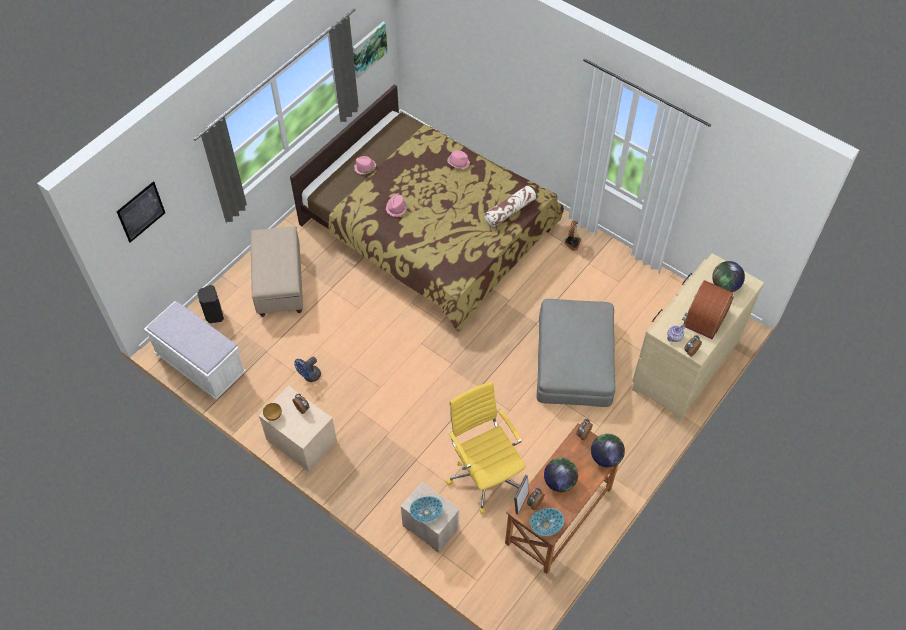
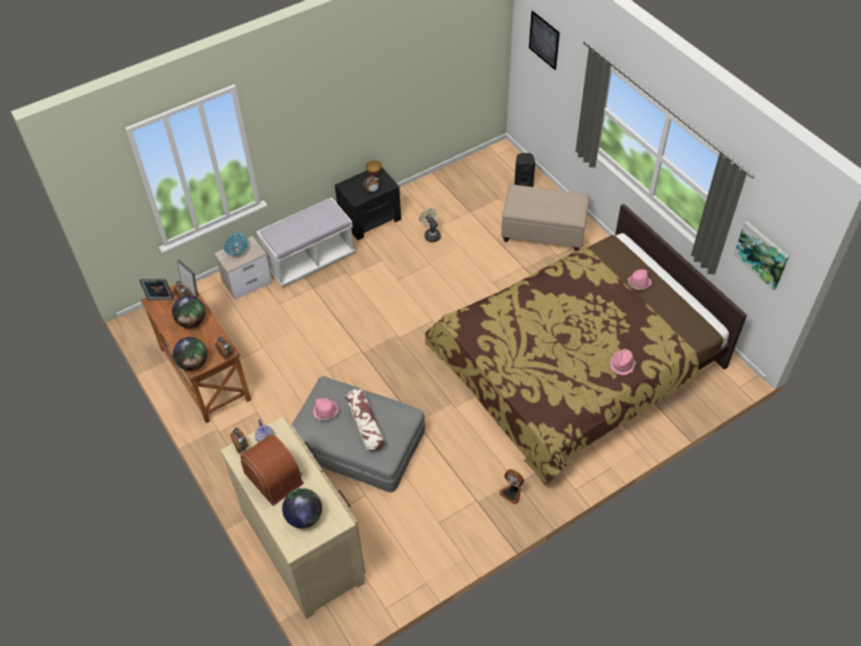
camera: 110 degrees right, 5 degrees down
(201, 365) = (473, 169): white bench -> white bench (309, 260)
(301, 440) = (370, 218): beige nightstand -> black nightstand
(309, 376) = (431, 234): blue fan -> beige fan
(397, 208) = (571, 295): pink hat -> pink hat (325, 412)
(485, 473) = (274, 332): yellow office chair -> none
(510, 211) = (535, 392): pillow -> pillow (365, 425)
(545, 525) = (160, 300): bowl -> picture frame

